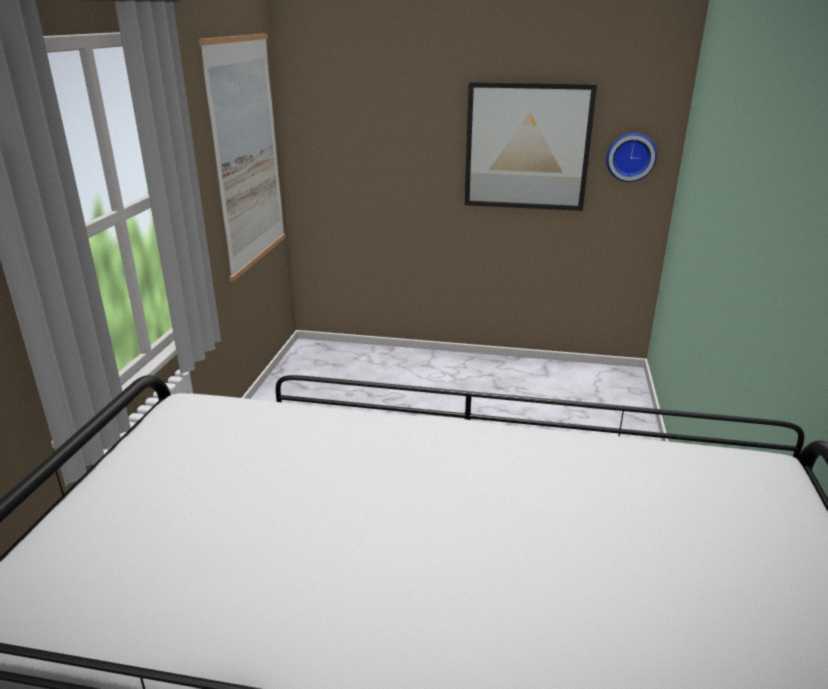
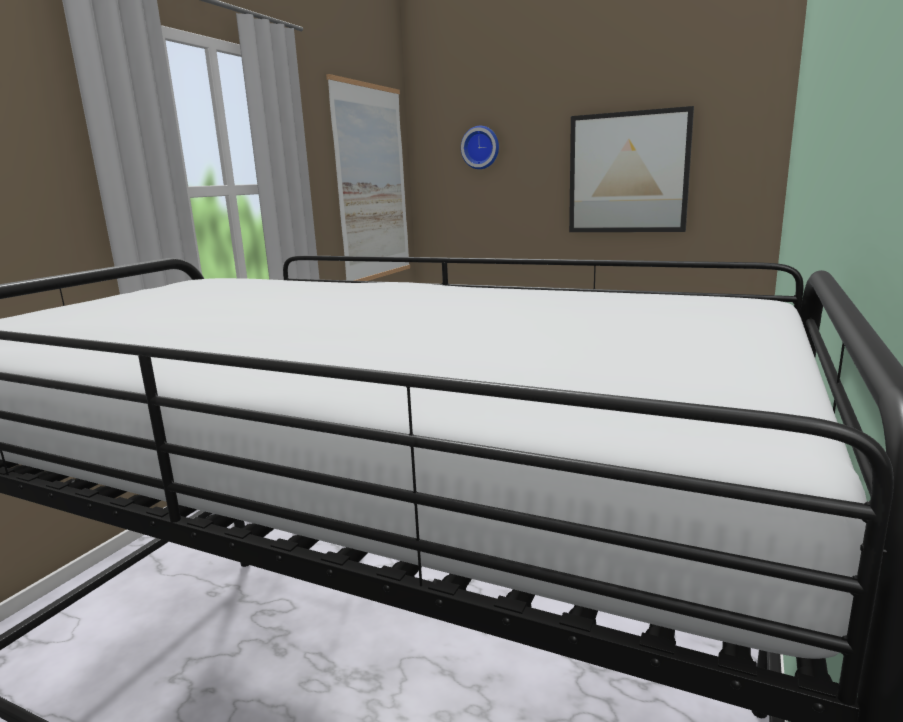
camera: 15 degrees right, 10 degrees down
(630, 156) = (733, 175): wall clock -> wall clock (481, 147)

